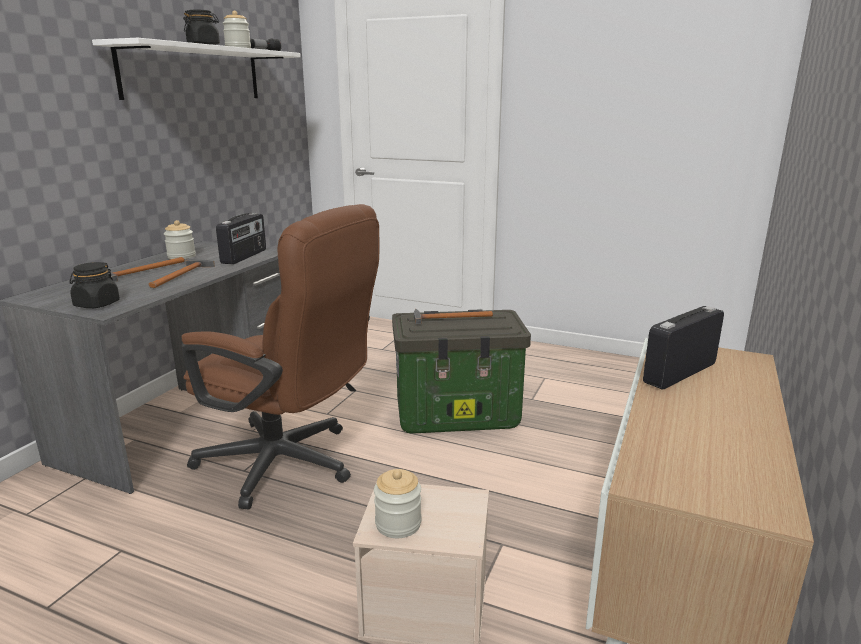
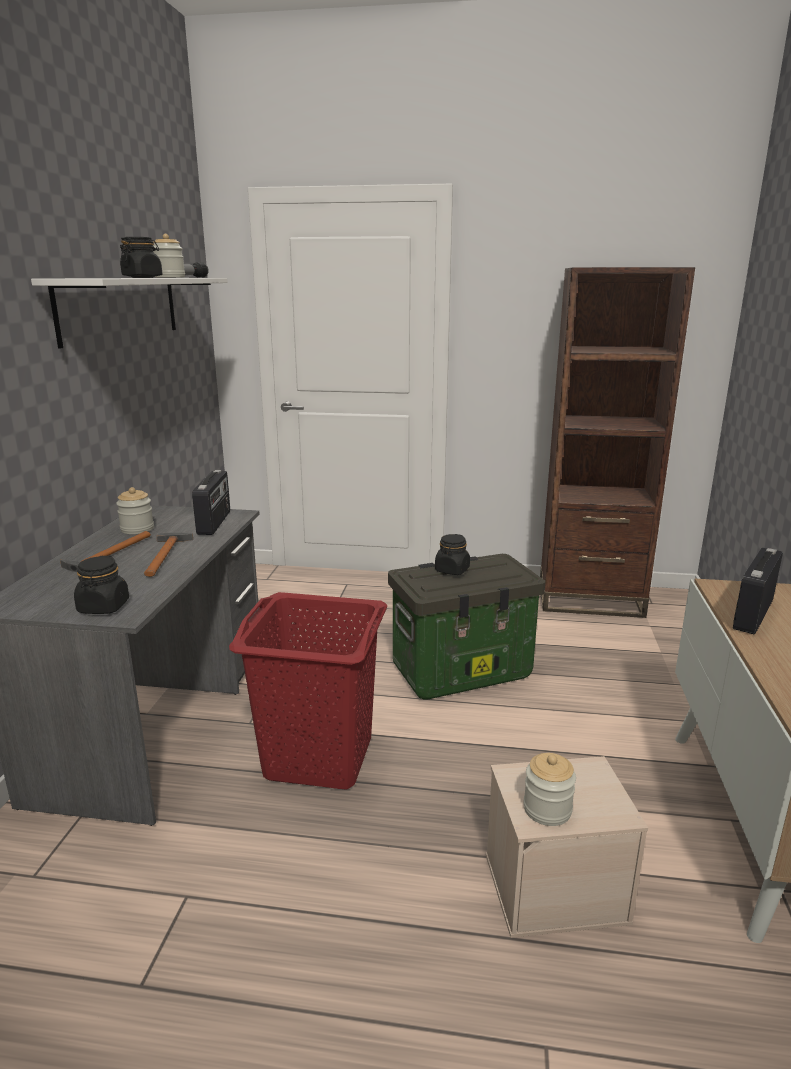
camera: 15 degrees left, 0 degrees up
(290, 465) = (319, 757): brown office chair -> red laundry basket
(448, 318) = (452, 570): hammer -> black jar
(621, 370) = (590, 599): none -> brown bookcase

